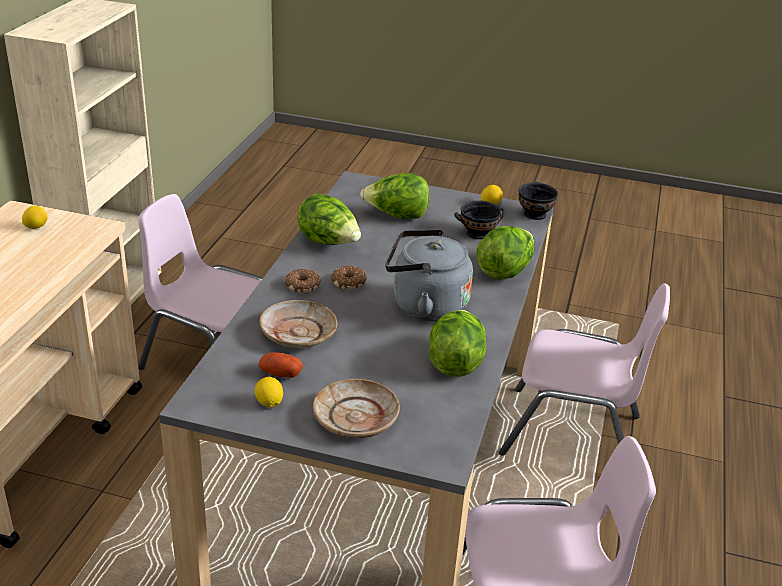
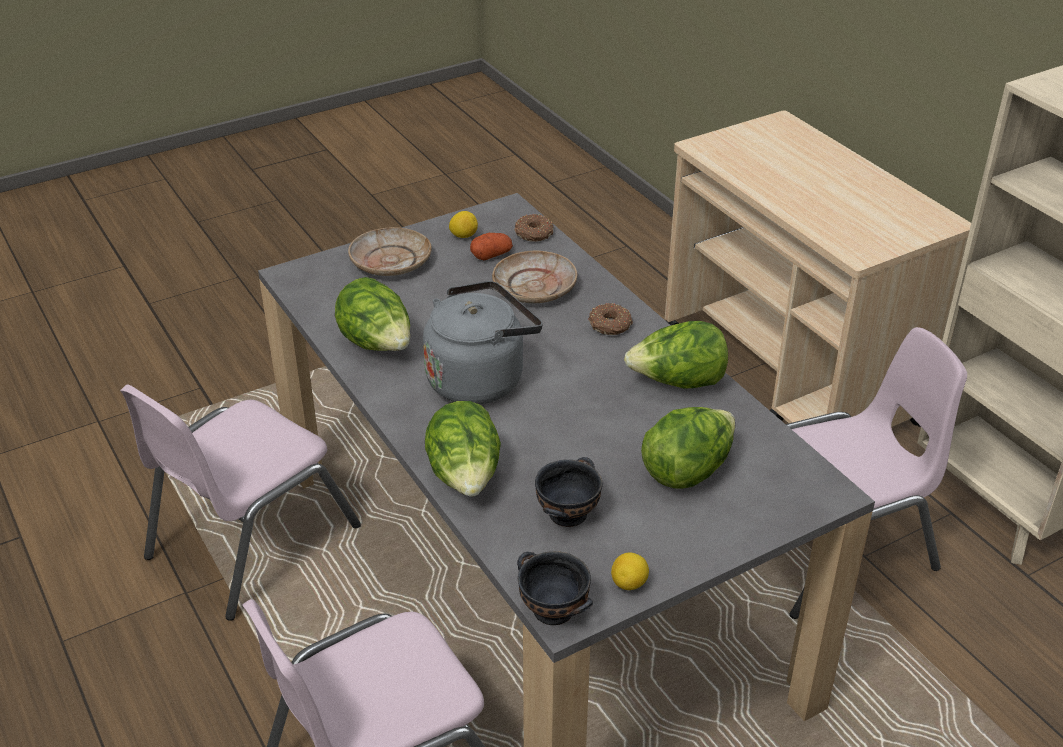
camera: 135 degrees right, 5 degrees up
(36, 227) = (892, 222): lemon -> none
(349, 282) = (581, 356): donut -> donut (533, 234)

